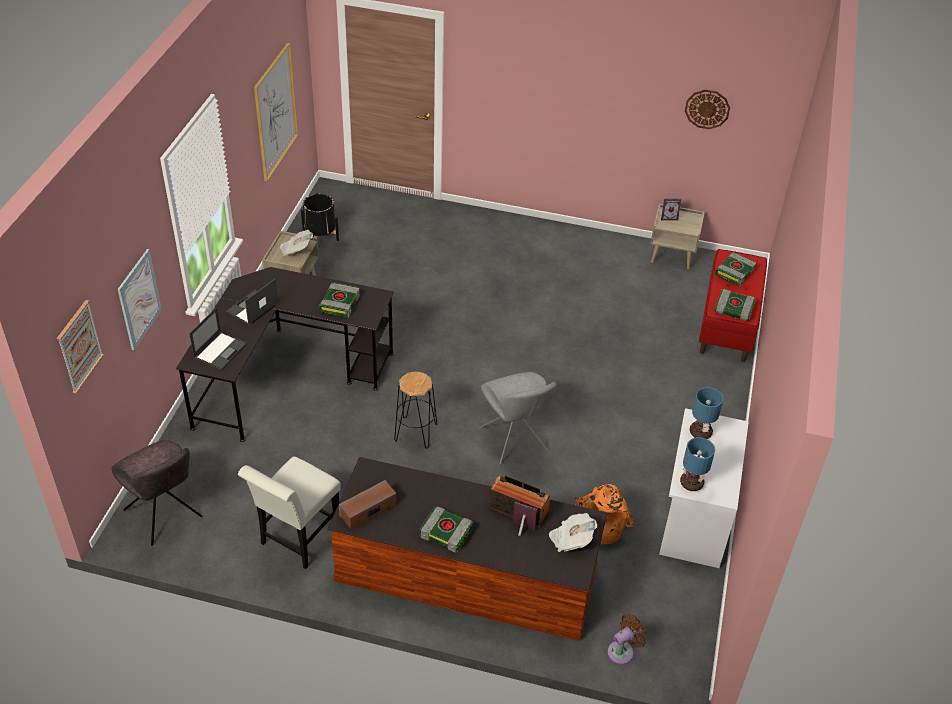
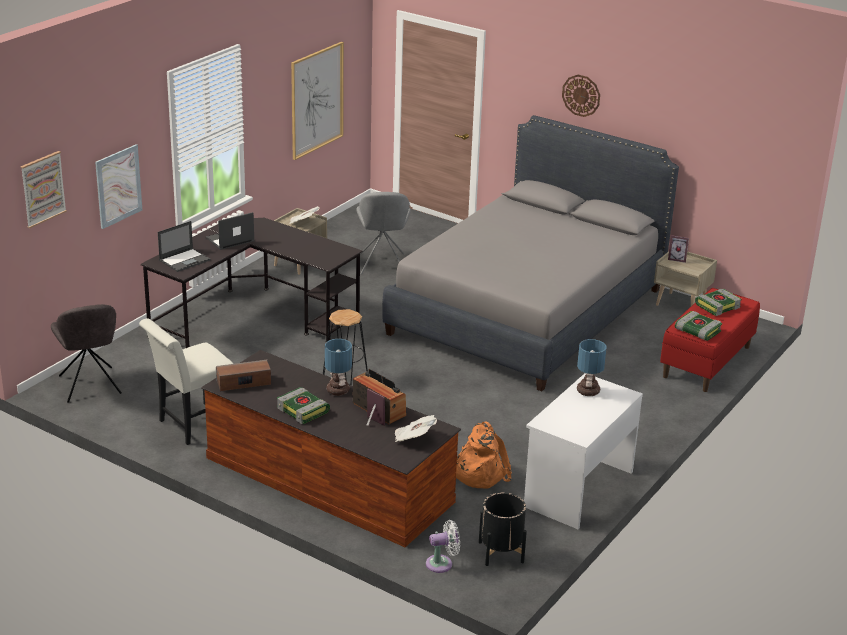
camera: 20 degrees right, 15 degrees down
(320, 236) = (345, 234): black planter -> black planter (501, 552)
(339, 303) = (308, 249): book -> none
(514, 441) = (434, 402): grey chair -> grey chair (382, 265)
(542, 298) = (528, 311): none -> grey bed
(623, 651) = (442, 564): brown fan -> white fan
(692, 483) = (554, 422): table lamp -> table lamp (338, 390)
(707, 109) = (717, 144): wall clock -> wall clock (581, 95)

